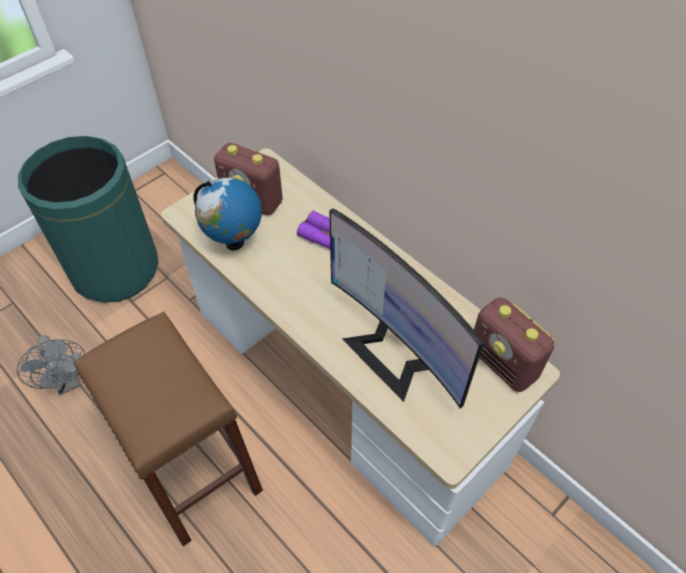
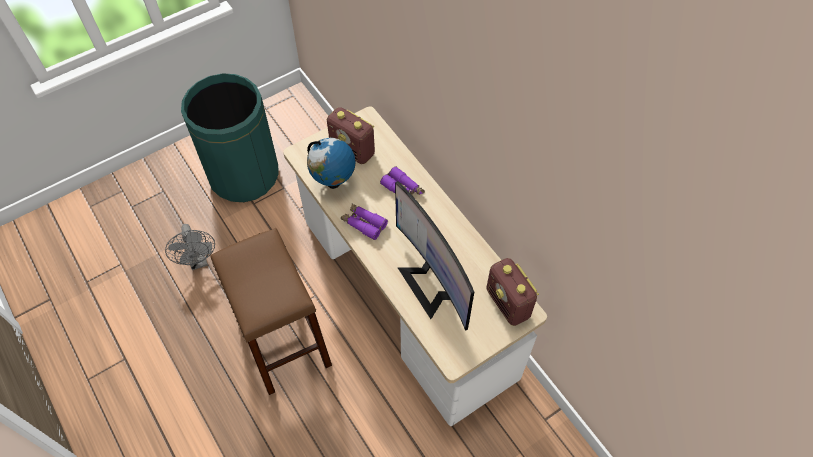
camera: 10 degrees right, 5 degrees up
(284, 288) = (363, 223): none -> purple binoculars

